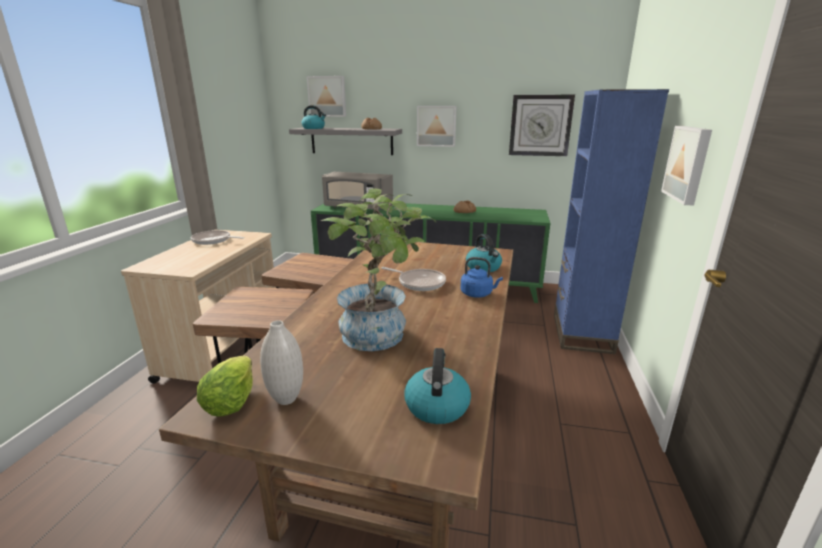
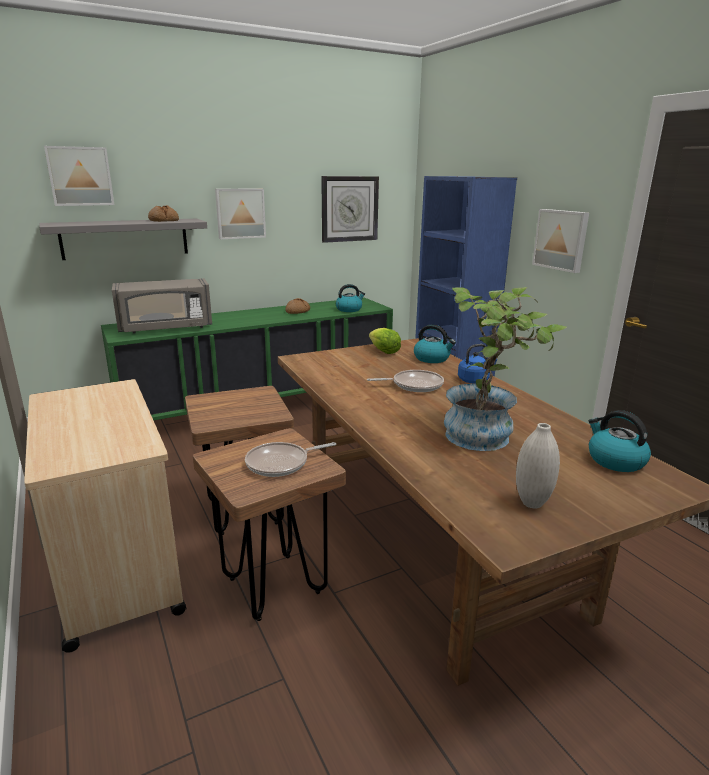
camera: 40 degrees left, 0 degrees up
(213, 241) = (73, 408): frying pan -> frying pan (281, 463)
(231, 402) = (504, 526): lettuce -> lettuce (384, 352)
(314, 128) = (74, 223): kettle -> kettle (349, 309)

